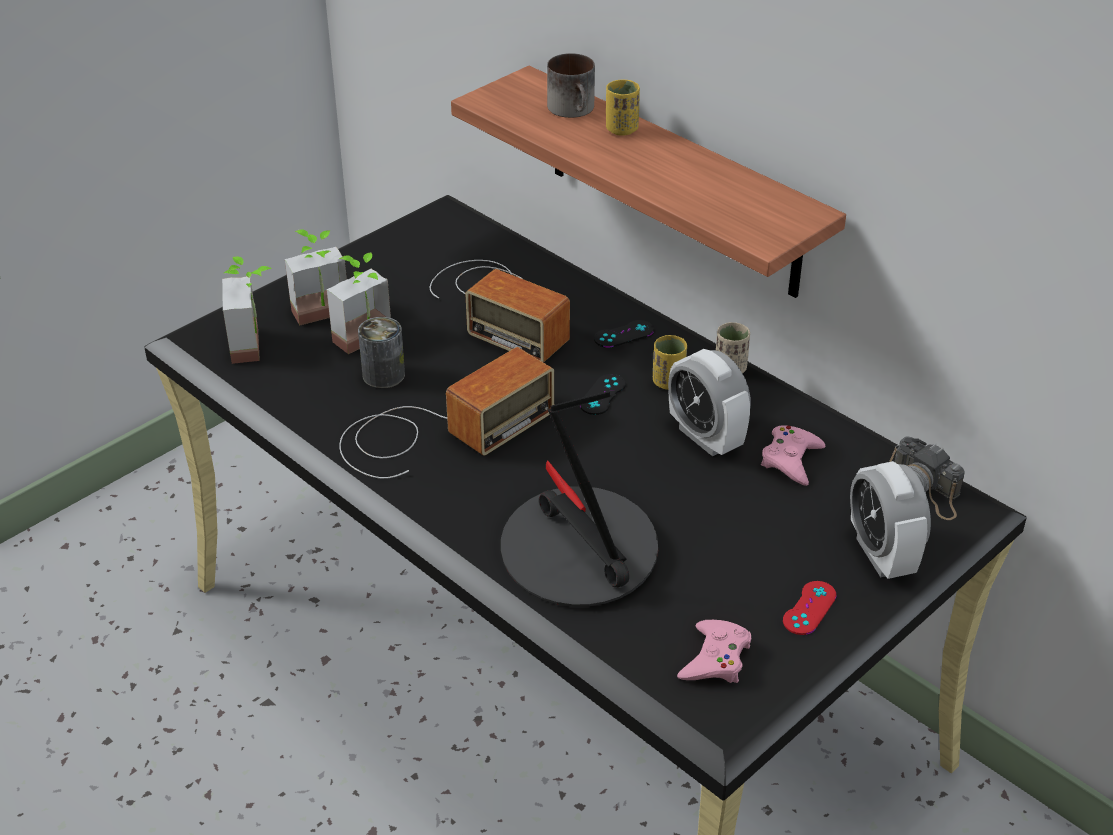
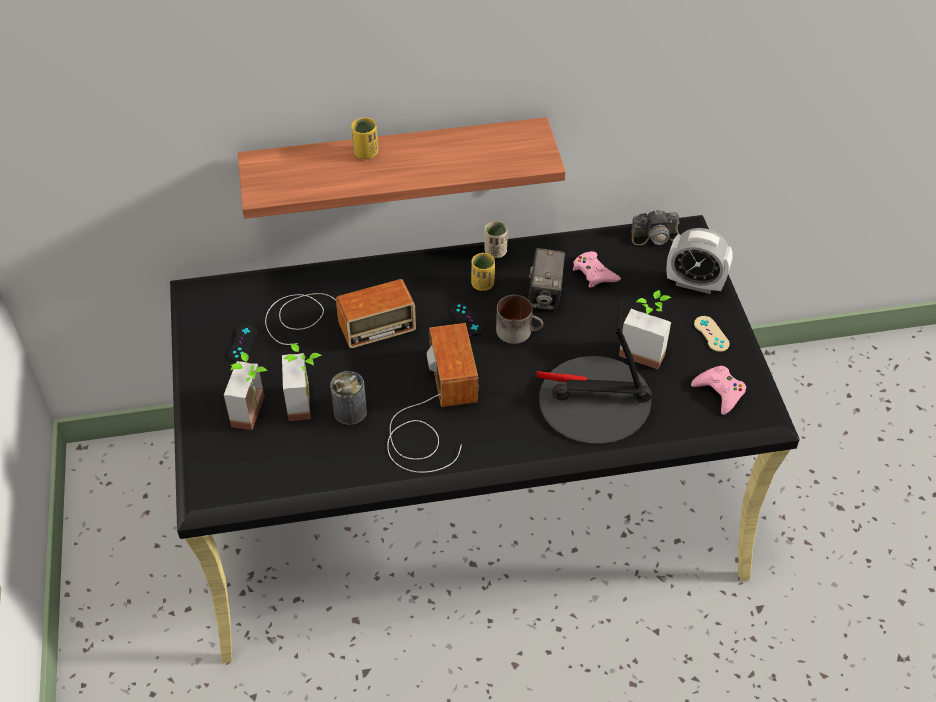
camera: 55 degrees left, 10 degrees up
(256, 344) = (251, 463): potted plant -> potted plant (645, 349)
(575, 109) = (319, 160): mug -> mug (519, 330)
(623, 334) = (419, 278): black game controller -> black game controller (242, 343)
(705, 437) = (545, 296): alarm clock -> camera
(809, 608) = (711, 334): red game controller -> beige game controller

